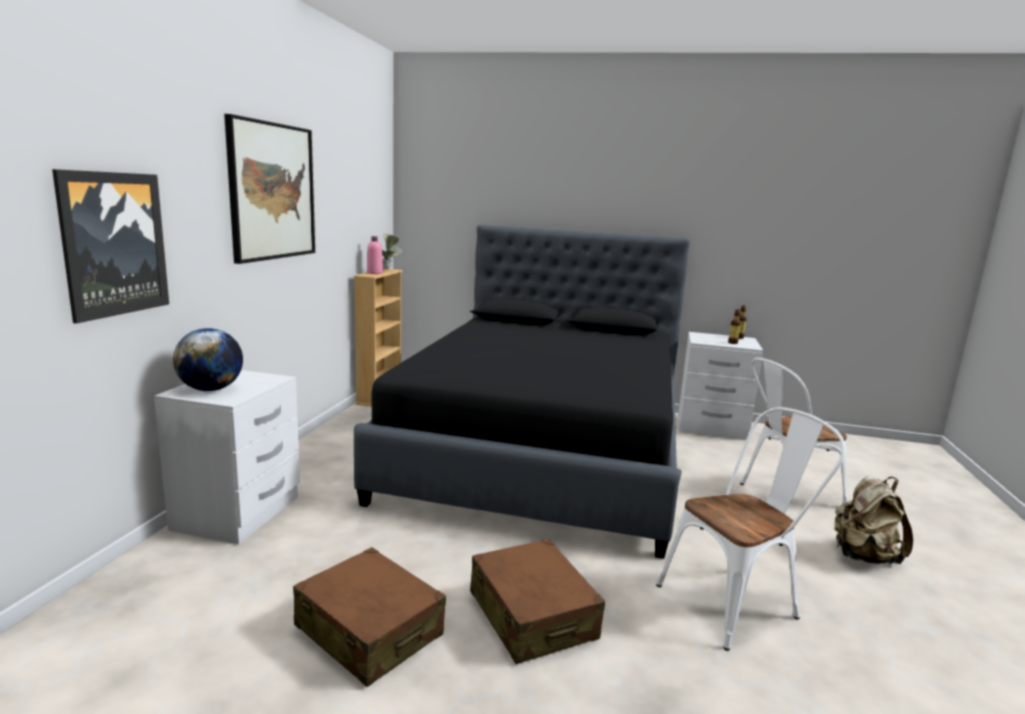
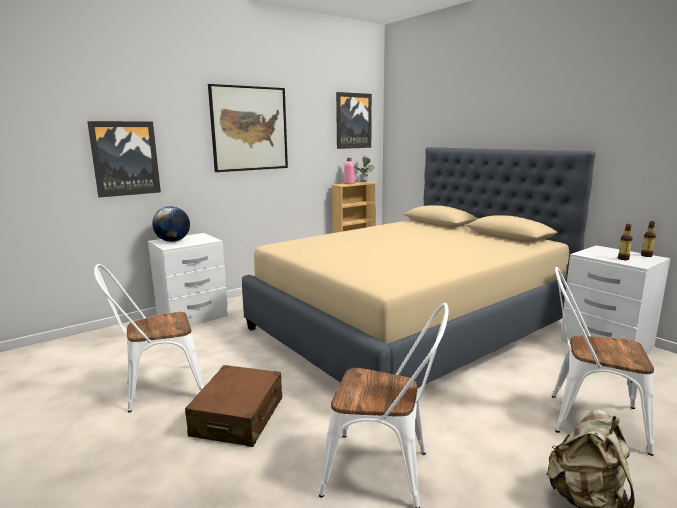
camera: 40 degrees right, 0 degrees up
(369, 631) = (157, 389): brown suitcase -> white chair
(370, 183) = (353, 121): none -> picture
(543, 450) = (410, 326): black bed -> beige bed

